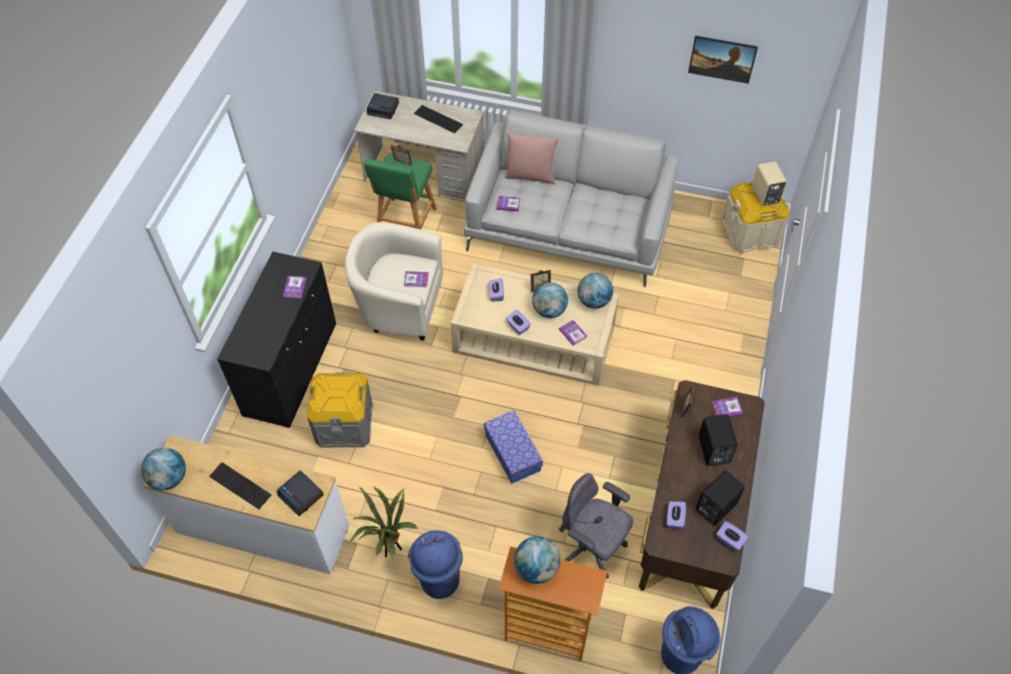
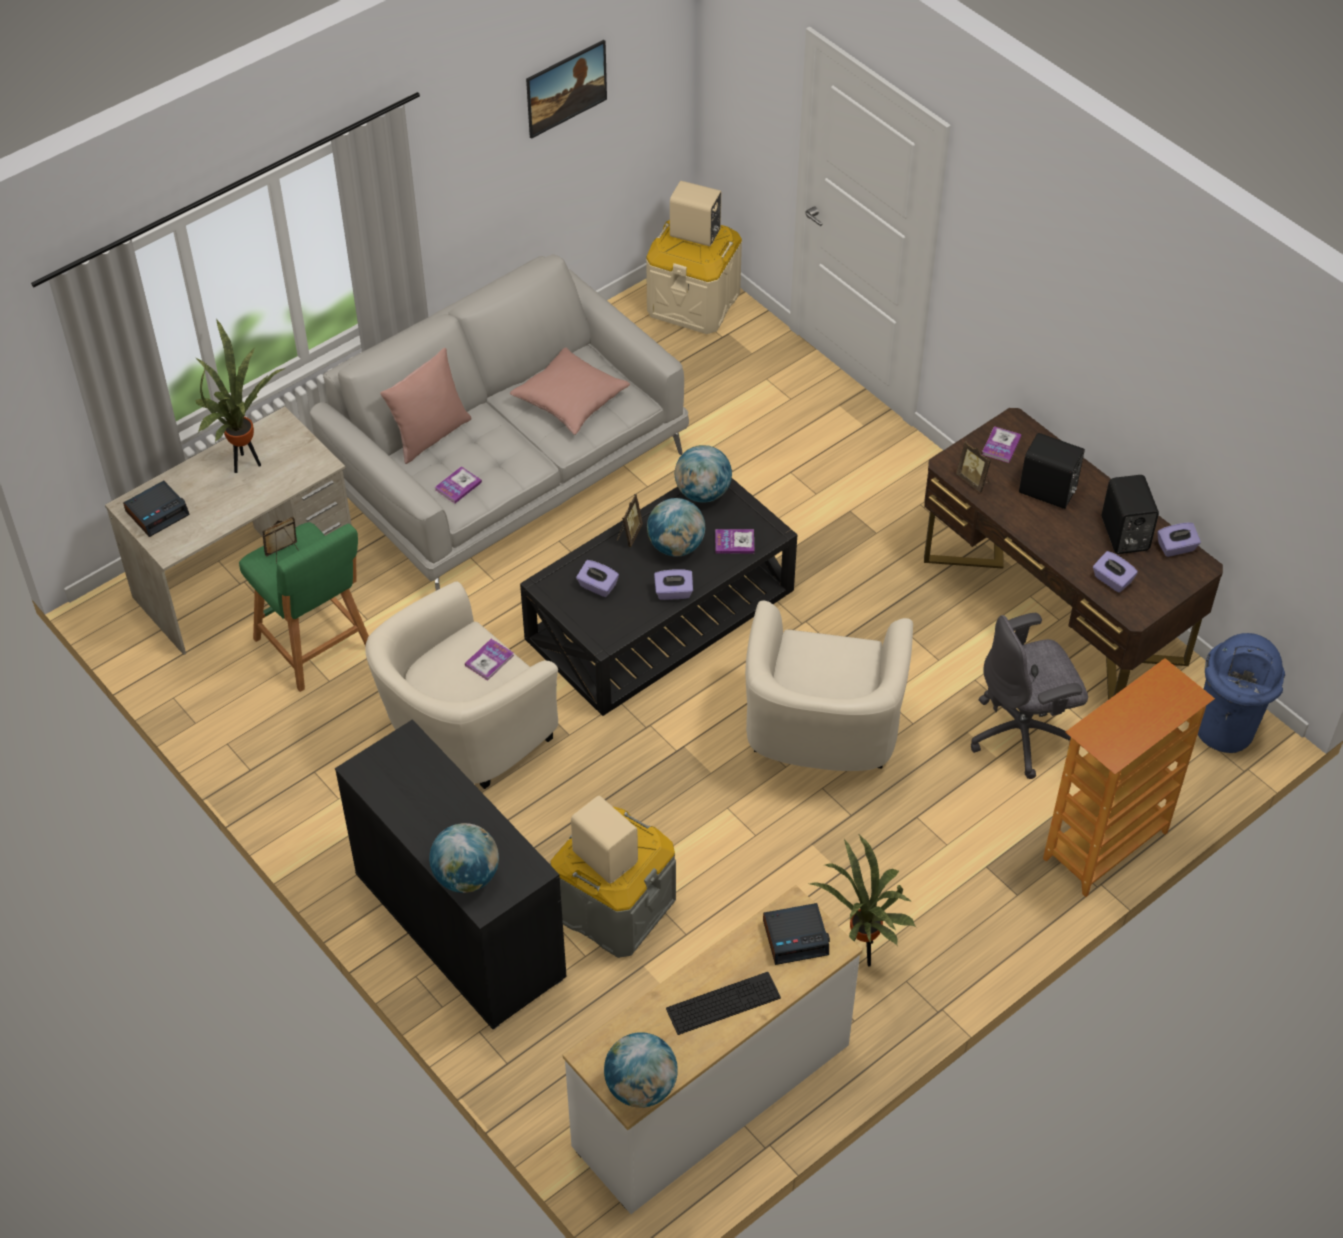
camera: 55 degrees left, 5 degrees down
(295, 287) = (432, 772): book -> none
(329, 392) = (605, 856): none -> beige speaker
(438, 119) = (246, 462): keyboard -> potted plant
(439, 580) = (949, 923): blue trash can -> none
(512, 452) = (820, 738): storage box -> beige armchair
(534, 338) = (659, 613): beige coffee table -> black coffee table
(536, 568) = (1114, 722): globe -> globe (466, 876)
(602, 213) = (570, 400): none -> pink pillow

